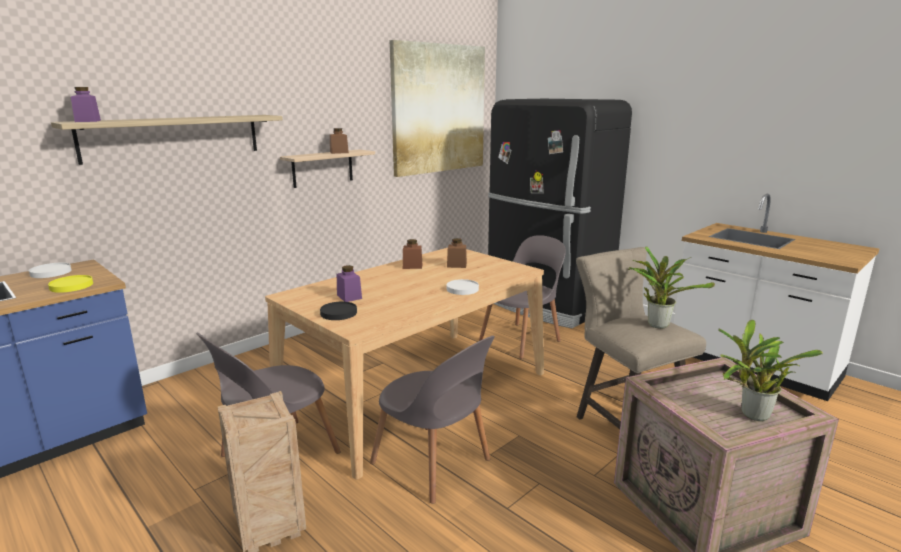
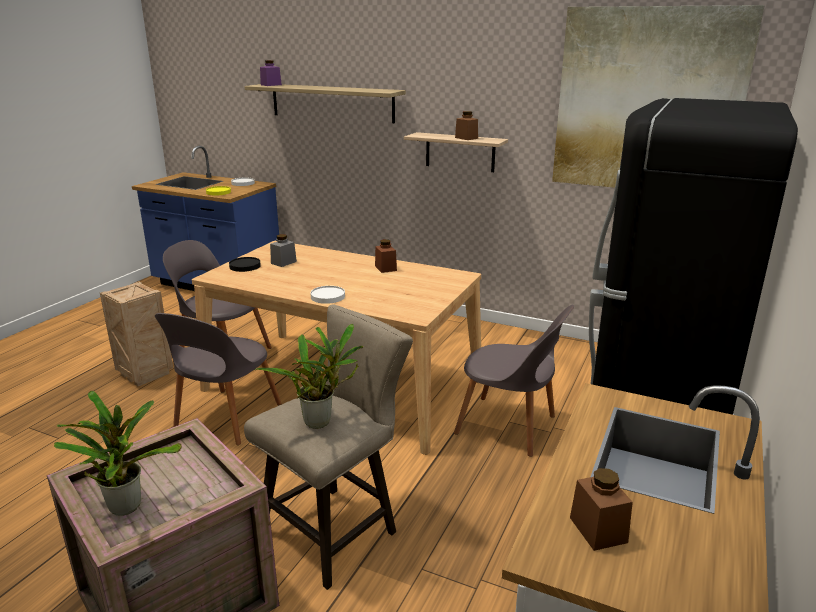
camera: 70 degrees right, 5 degrees up
(349, 297) = (283, 262): purple jar -> grey jar
(456, 265) = (405, 284): brown jar -> brown jar (598, 530)

